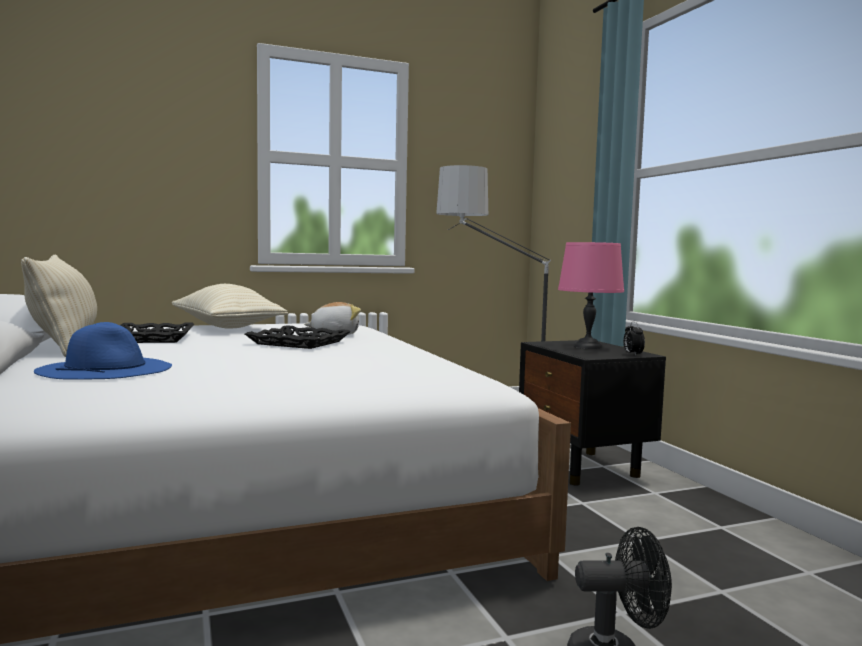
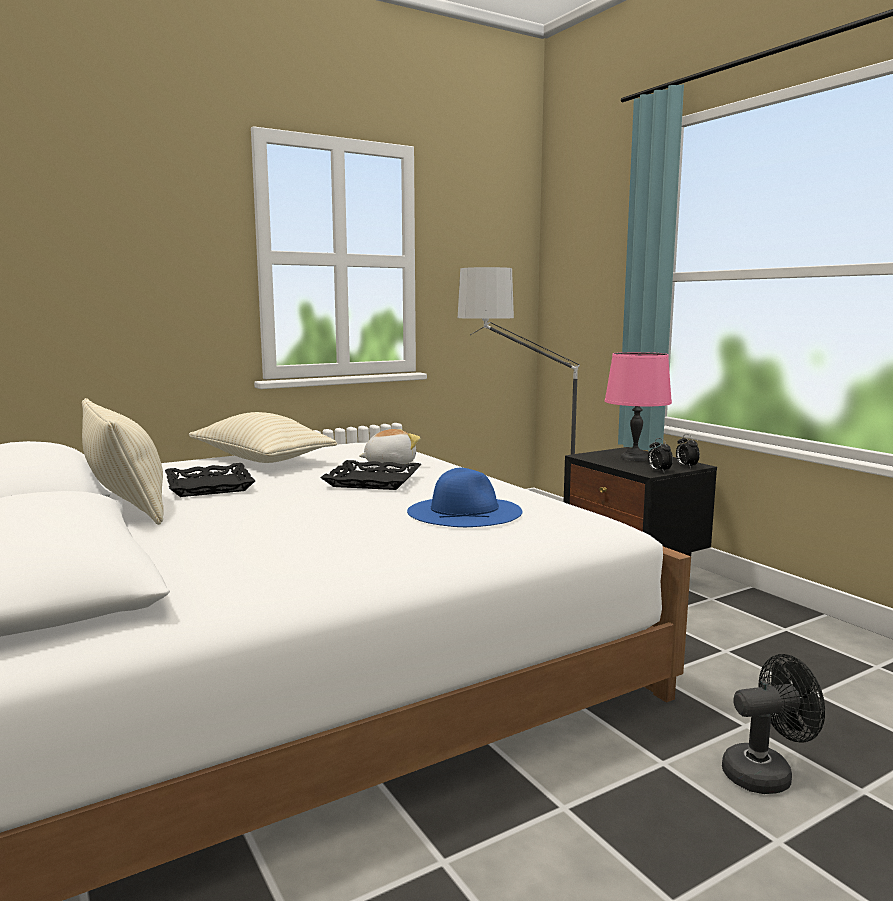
camera: 10 degrees left, 5 degrees up
(105, 368) = (230, 539): blue hat -> blue hat (464, 511)
(599, 356) = (658, 471): none -> alarm clock

